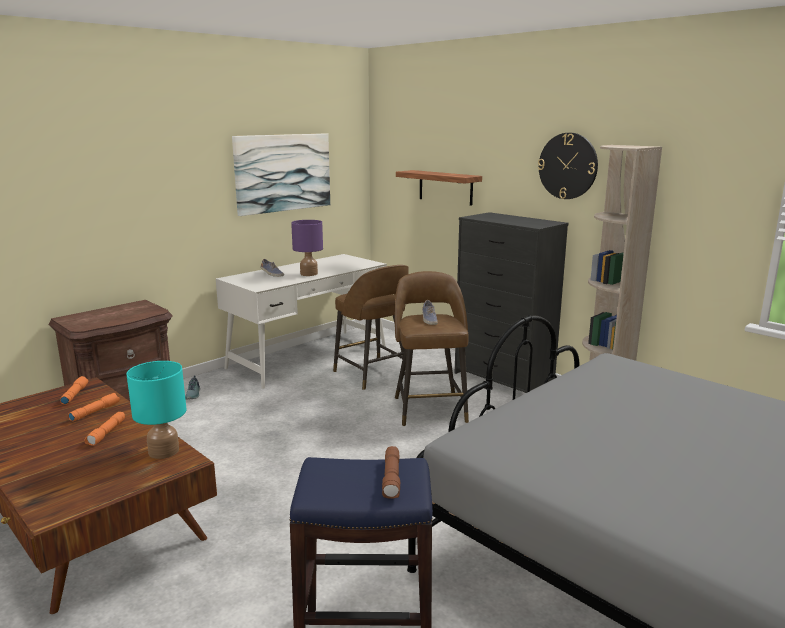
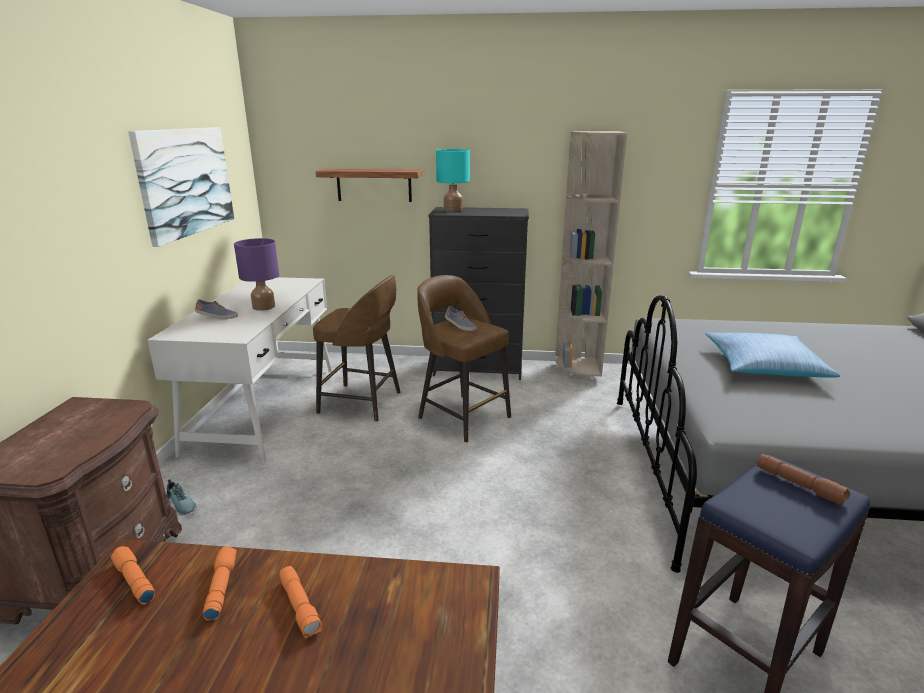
camera: 40 degrees left, 5 degrees up
(163, 451) = (421, 586): turquoise table lamp -> turquoise table lamp (452, 210)
(568, 166) = (523, 153): wall clock -> none
(627, 420) = (763, 366): none -> pillow

